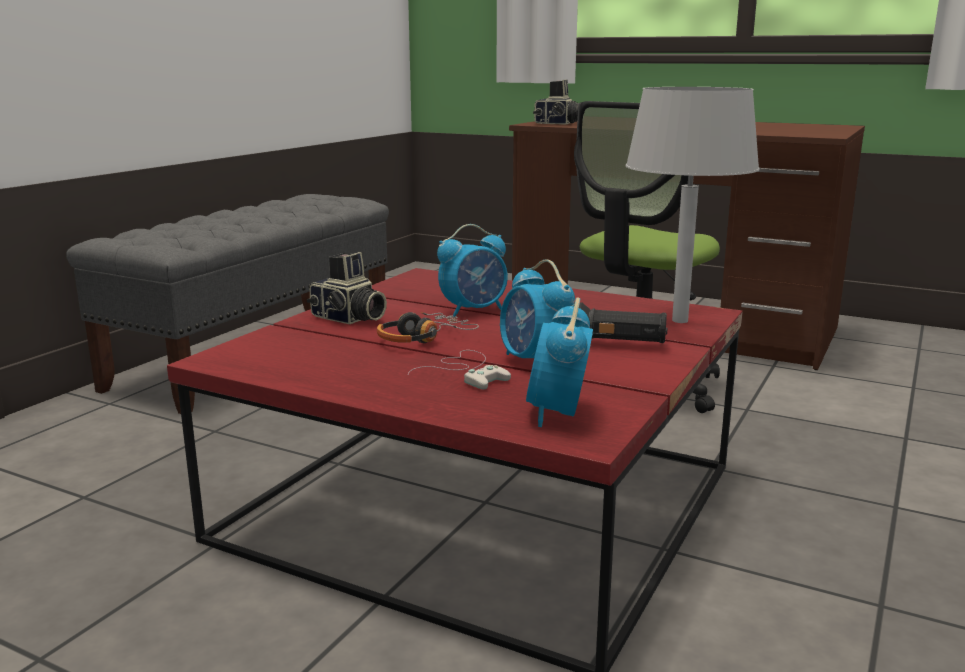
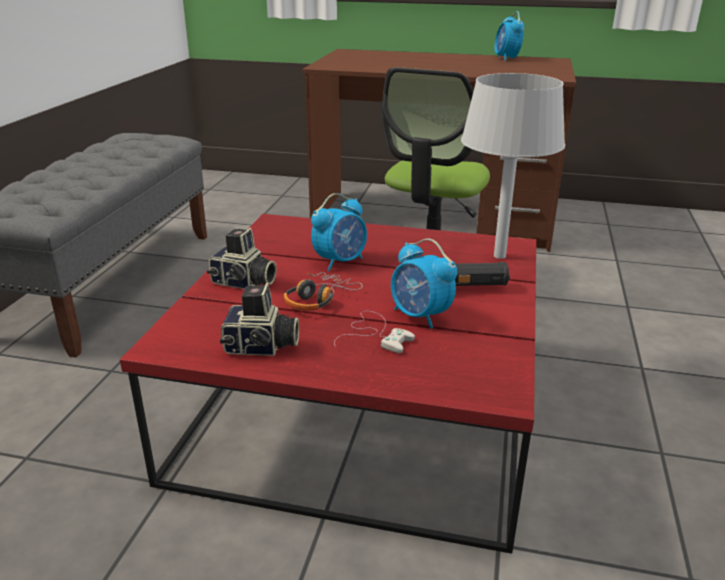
camera: 15 degrees left, 10 degrees up
(557, 414) = (469, 372): alarm clock -> alarm clock (506, 59)
(558, 124) = (341, 65): camera -> camera (261, 347)

